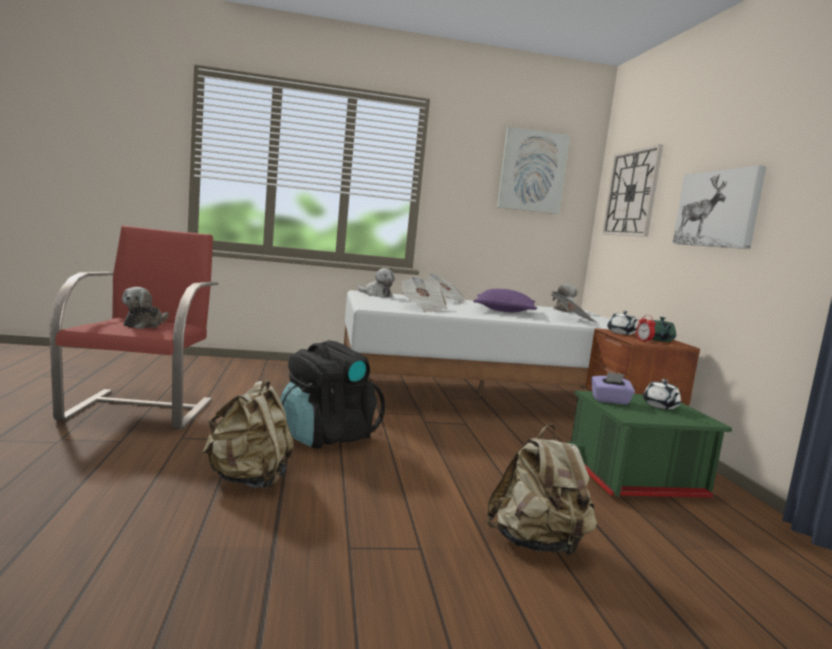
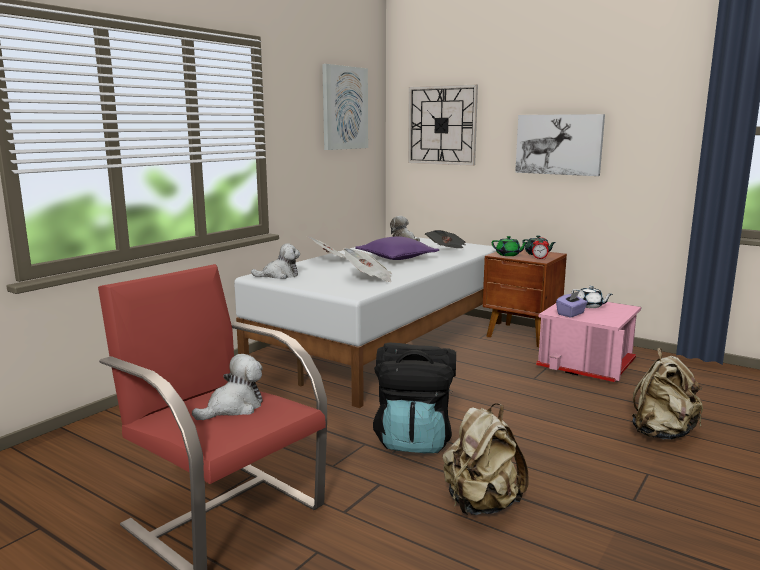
camera: 45 degrees left, 5 degrees up
(144, 324) = (233, 408): plush toy -> plush toy turned 105 degrees counterclockwise
(621, 333) = (508, 255): white teapot -> green teapot
(636, 478) = (587, 363): green storage box -> pink storage box

